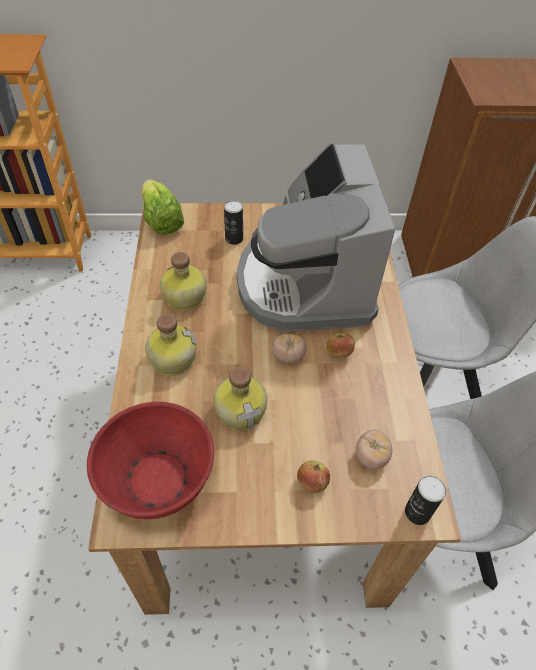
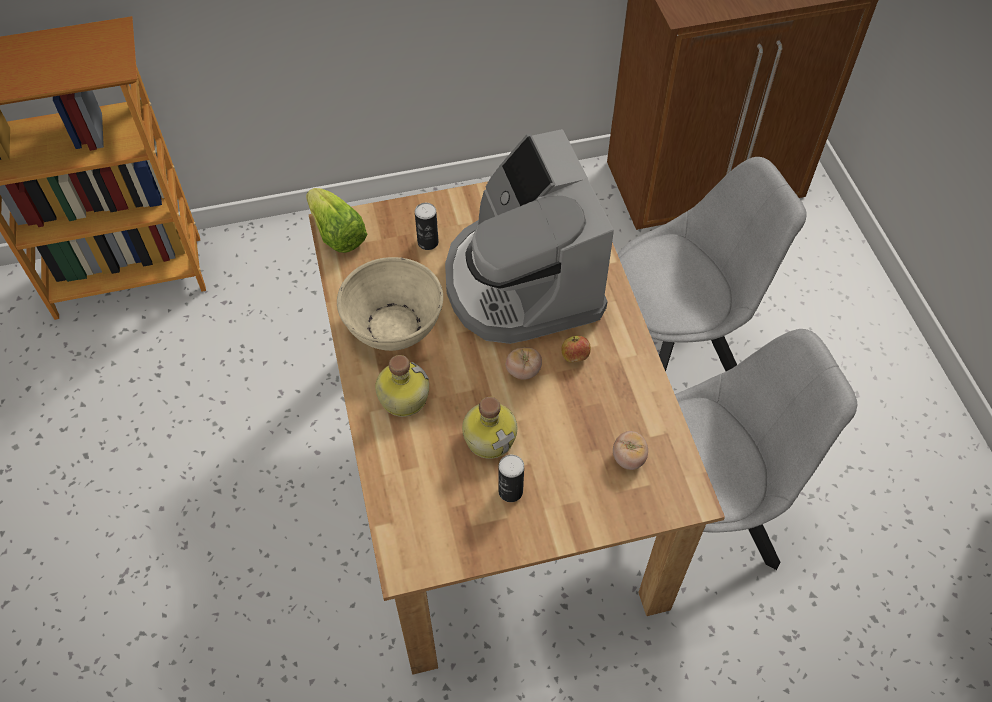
camera: 10 degrees left, 5 degrees up
(158, 478) = (428, 521): red bowl -> none
(184, 298) = (393, 326): bottle -> beige bowl
(312, 483) = (577, 494): apple -> none
(417, 512) = (681, 501): can -> can (510, 491)

